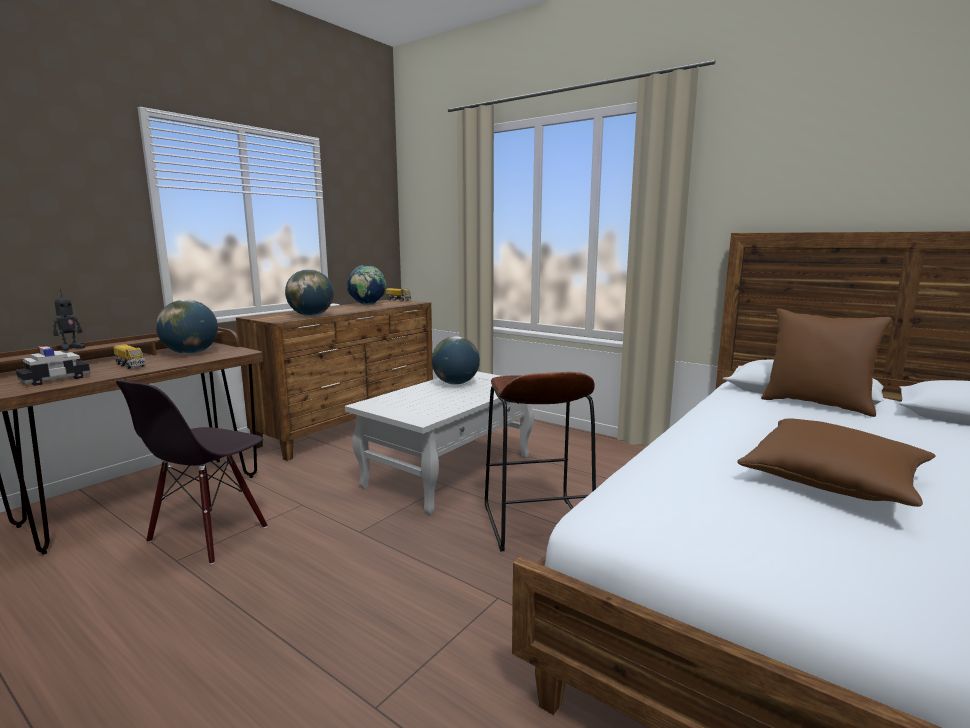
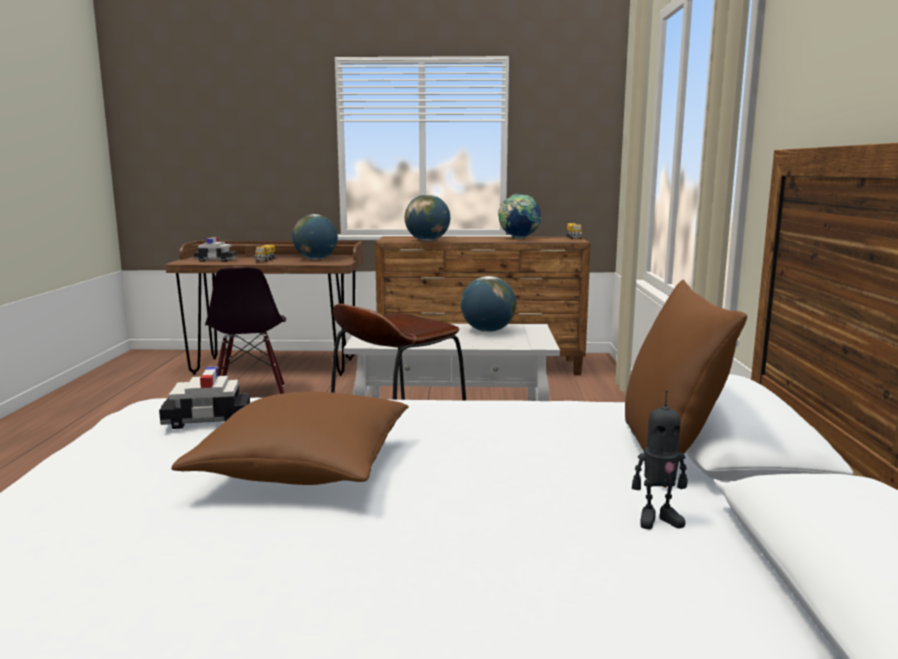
camera: 55 degrees right, 0 degrees up
(71, 348) = (254, 243): toy robot -> toy robot (657, 519)
(209, 535) = (250, 395): black chair -> black chair turned 90 degrees counterclockwise
(706, 493) = (206, 420): none -> toy car

